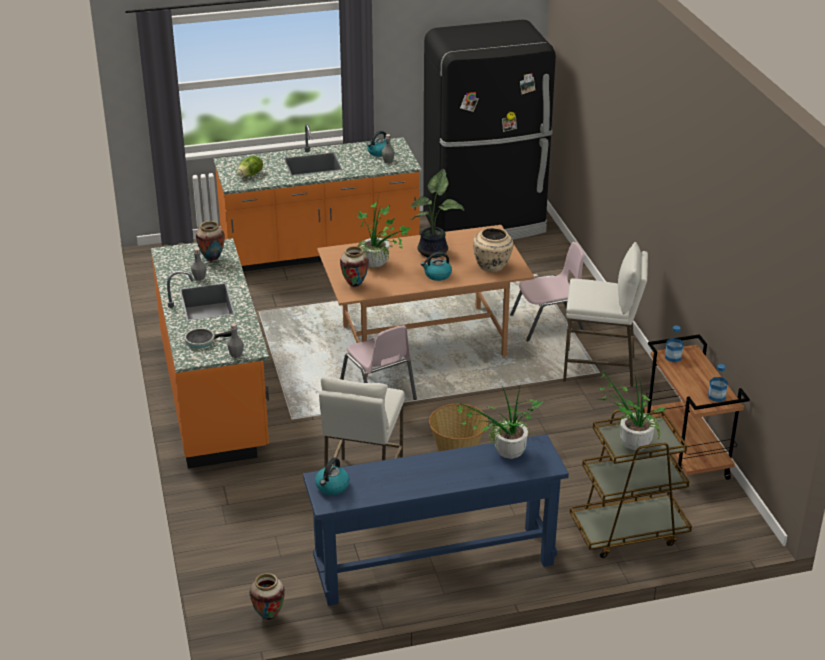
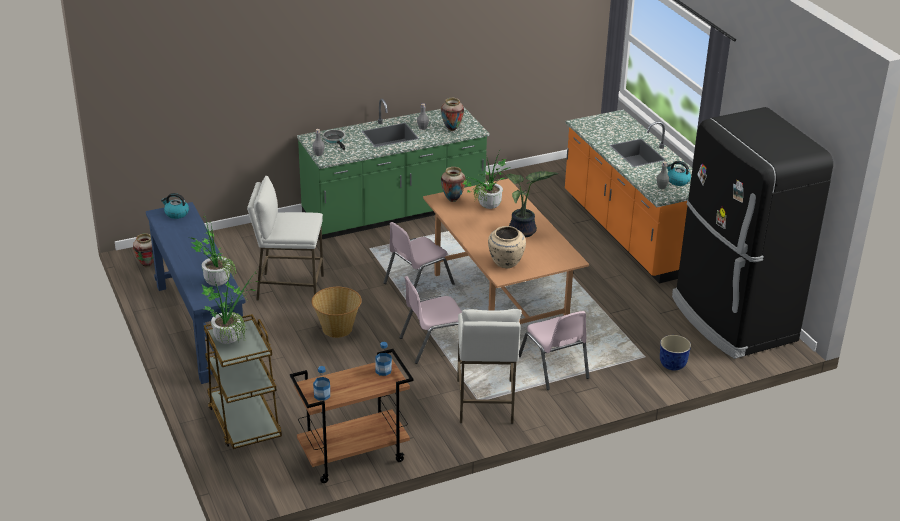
camera: 80 degrees right, 0 degrees up
(215, 395) = (394, 212): orange counter -> green counter
(250, 175) = (601, 128): lettuce -> none
(437, 275) = (481, 236): kettle -> none
(498, 390) = (434, 344): none -> pink chair
(551, 262) = (673, 365): none -> planter

